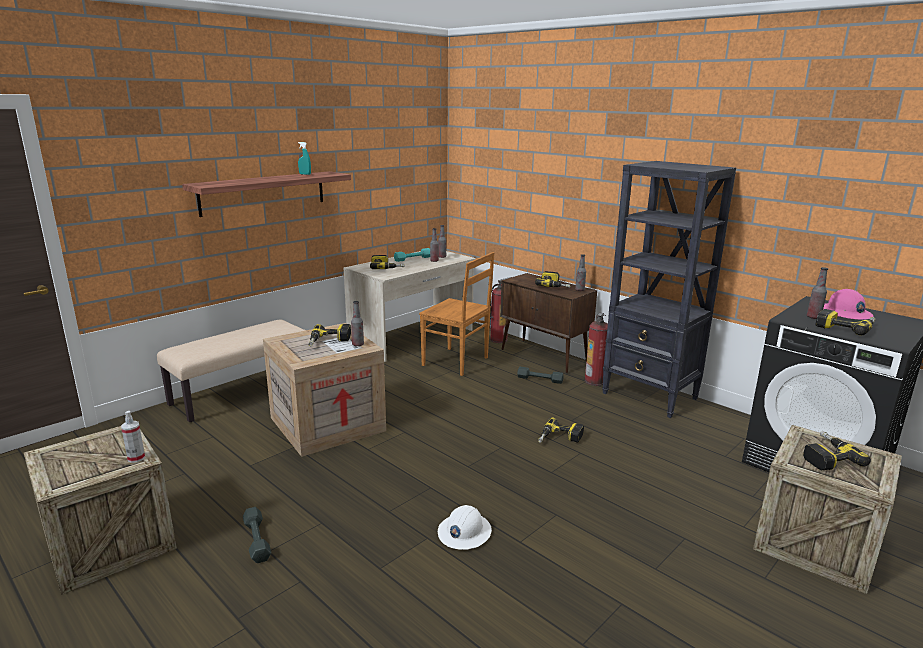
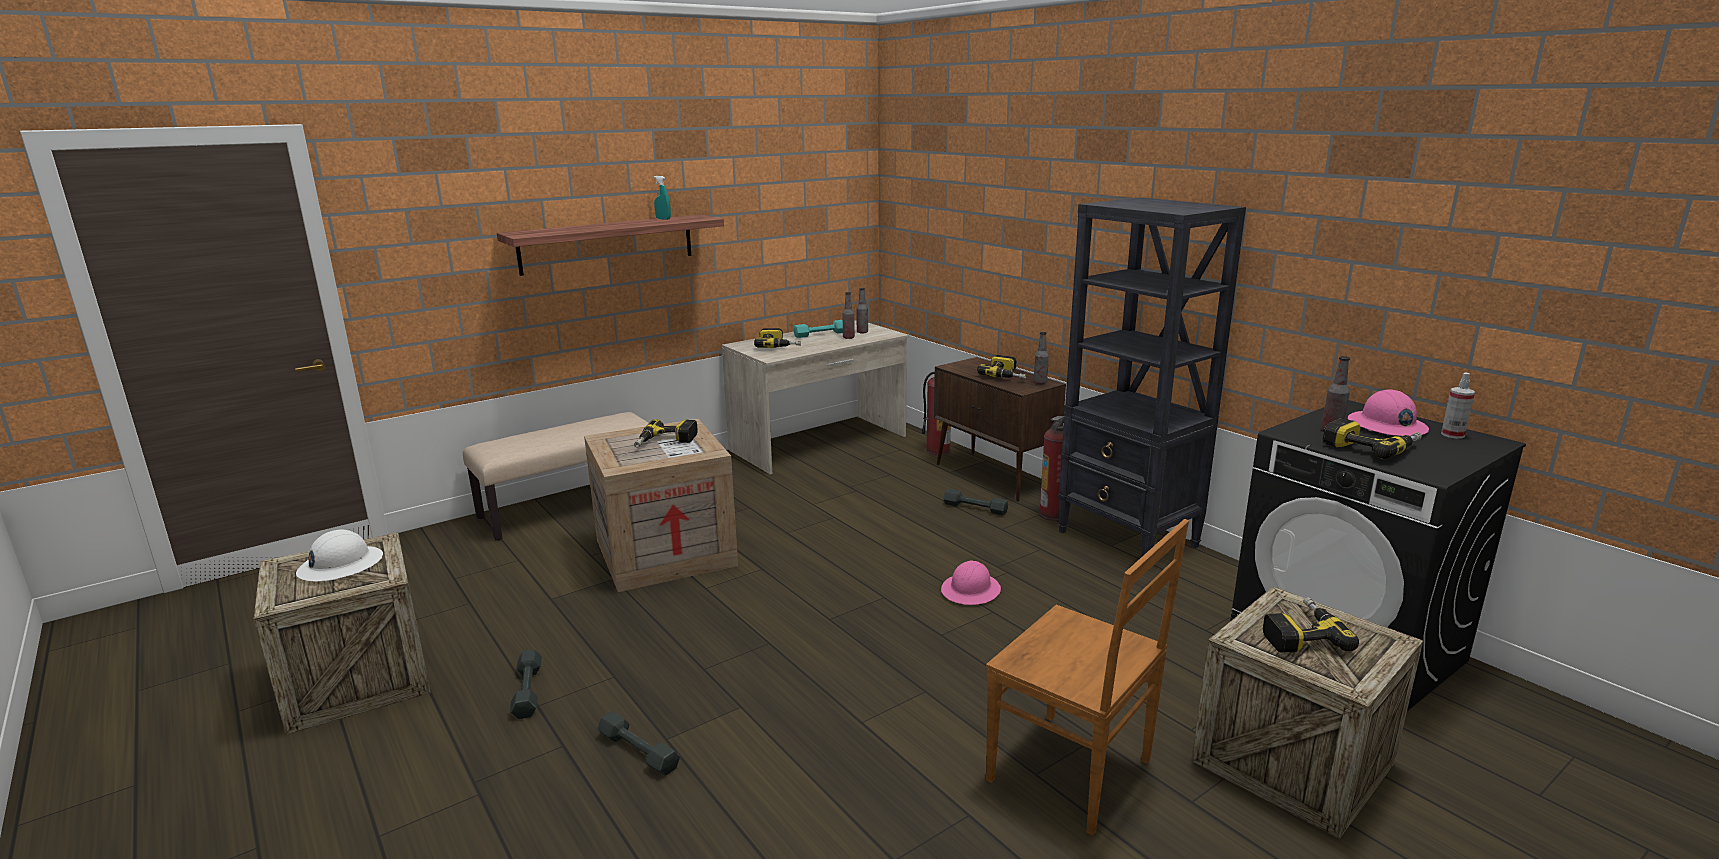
camera: 10 degrees right, 0 degrees up
(136, 458) = (381, 575): spray bottle -> spray bottle (1452, 435)
(358, 344) = (700, 448): bottle -> none
(361, 580) = (638, 751): none -> grey dumbbell
(457, 362) = (867, 479): brown chair -> brown chair (1073, 773)
(464, 532) = (791, 704): white hard hat -> white hard hat (340, 566)
(560, 438) = (971, 590): power drill -> pink hard hat

